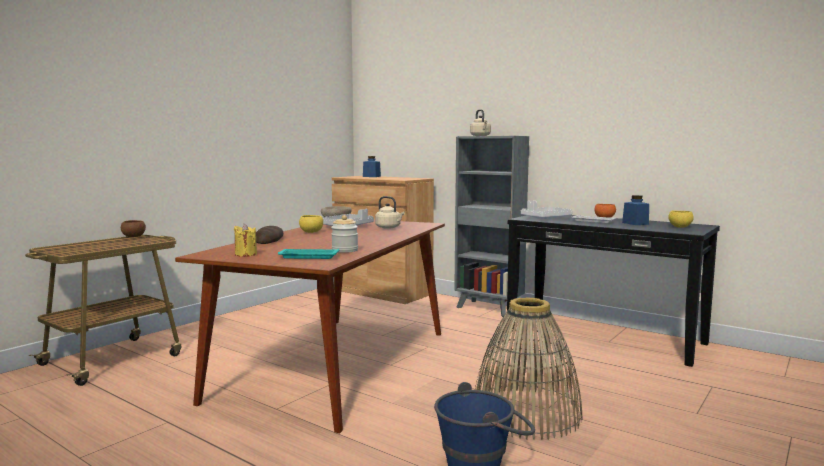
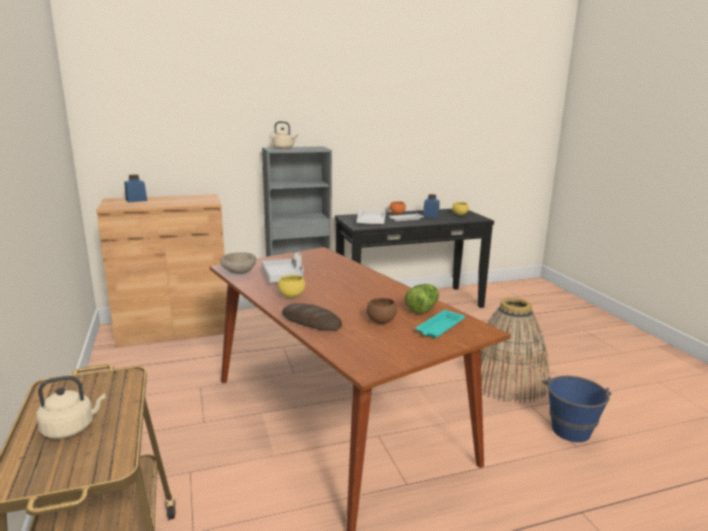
camera: 55 degrees left, 10 degrees up
(133, 236) = (48, 390): brown bowl -> brown bowl (381, 321)
(246, 254) = (393, 349): yellow candle -> none
(345, 250) = (422, 308): jar -> lettuce
(389, 227) = (318, 266): beige kettle -> beige kettle (71, 428)

